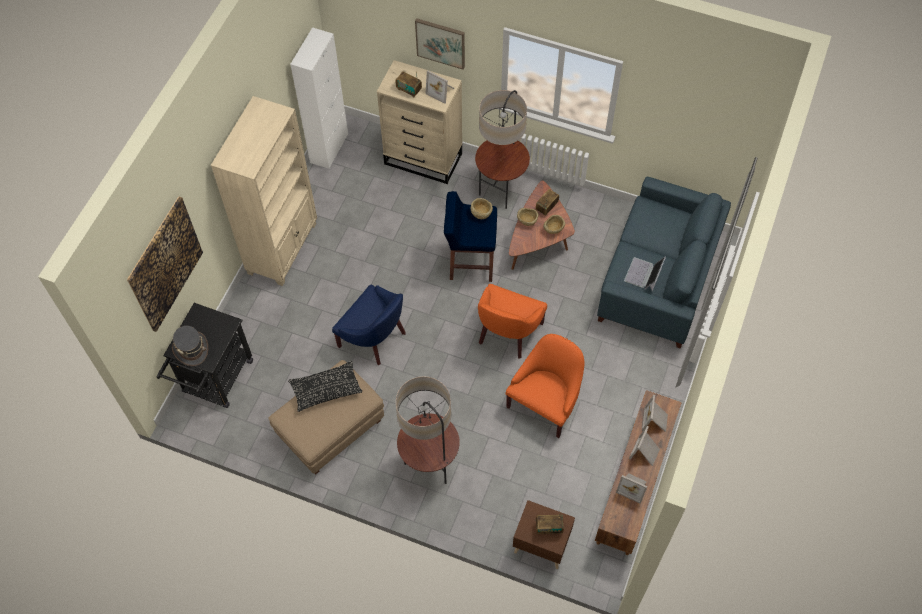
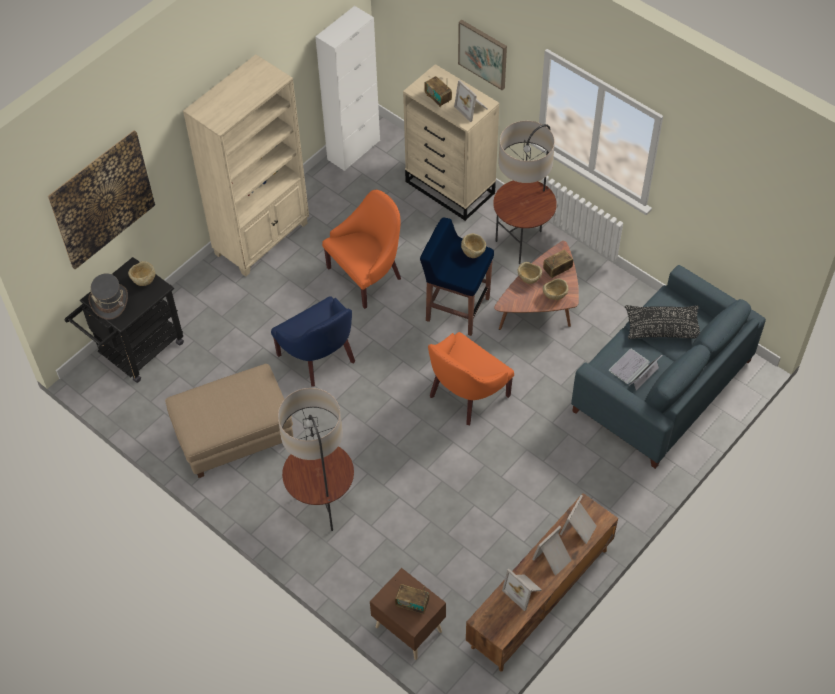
camera: 20 degrees right, 5 degrees down
(213, 321) = (143, 280): none -> beige bowl
(326, 390) = (235, 388): black pillow -> black pillow (662, 327)
(545, 403) = (476, 481): orange armchair -> orange armchair (367, 275)

